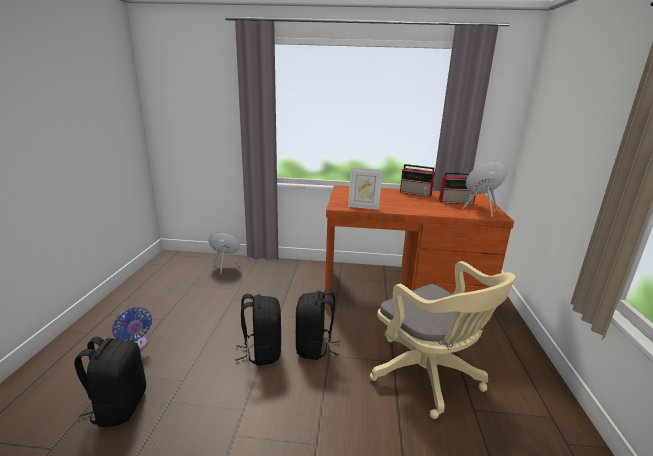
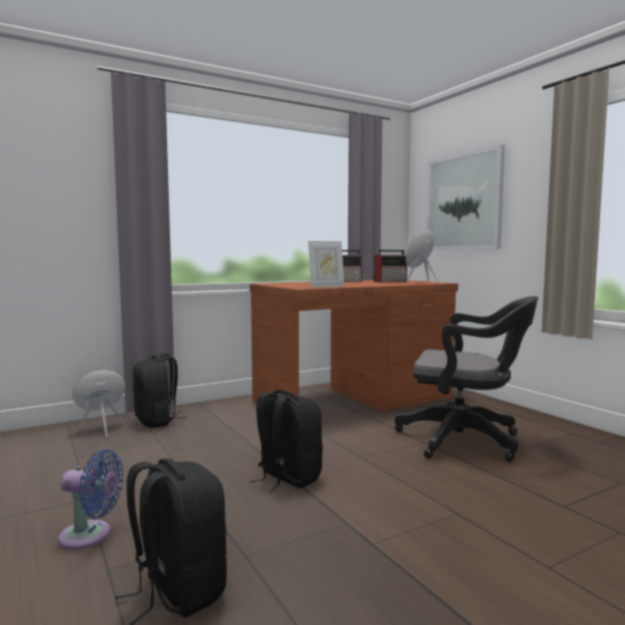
camera: 35 degrees left, 15 degrees down
(315, 347) = (338, 456): black backpack -> black backpack (157, 421)
(429, 376) = (466, 441): beige office chair -> black office chair
(562, 129) = (463, 202): none -> picture

